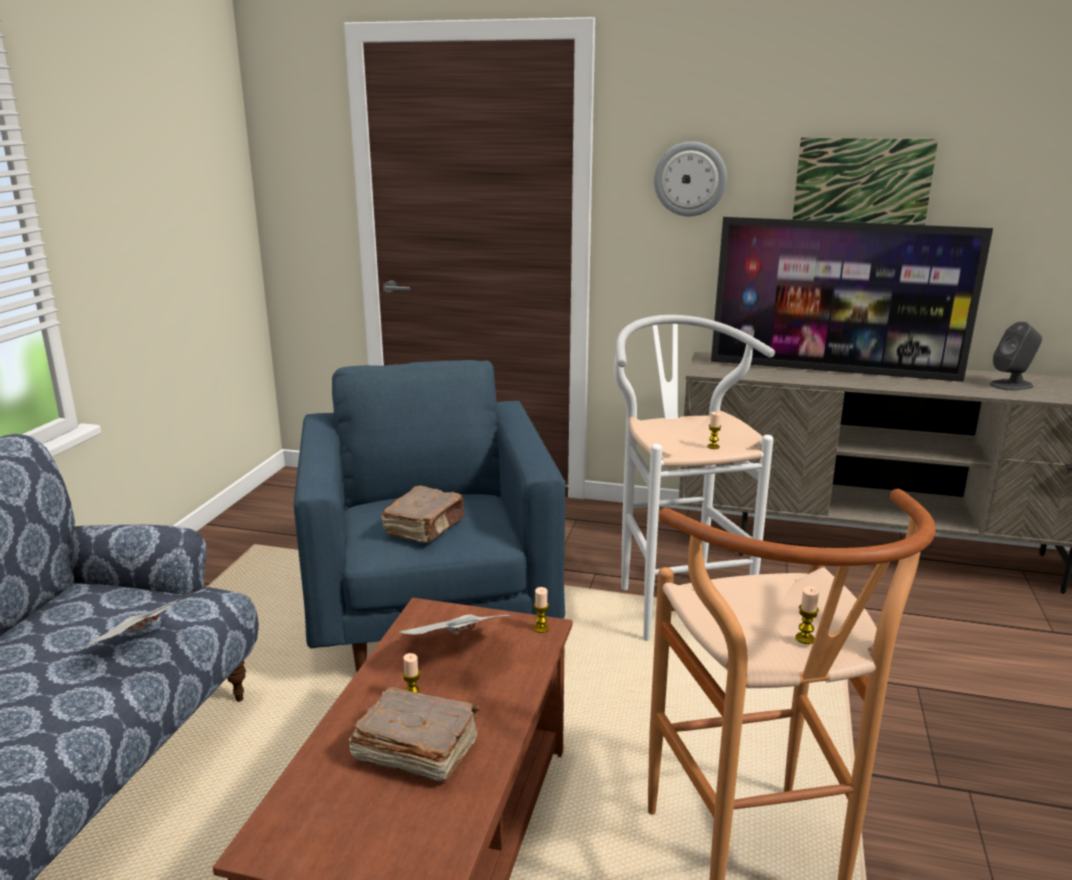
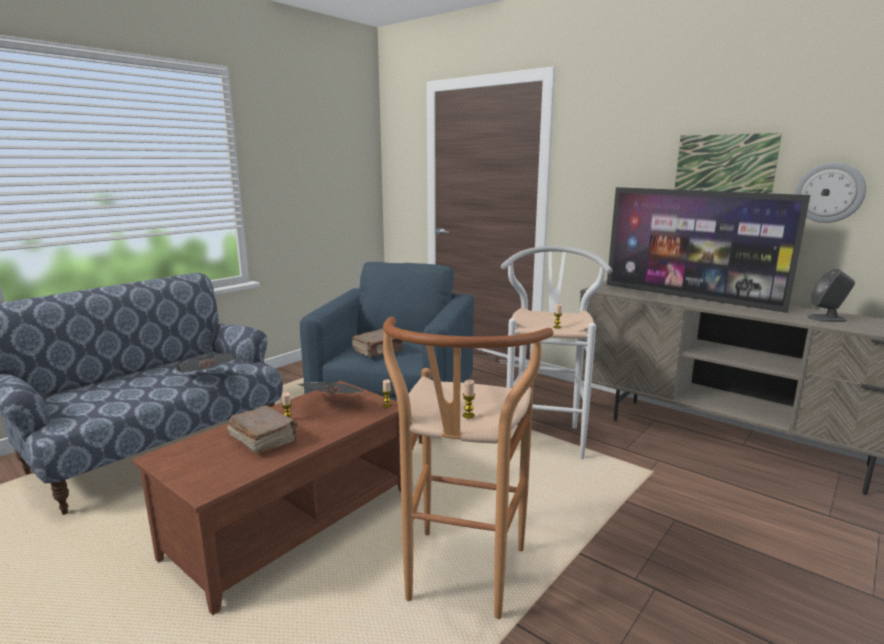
camera: 25 degrees right, 5 degrees down
(690, 179) = (608, 165): wall clock -> wall clock (829, 192)

